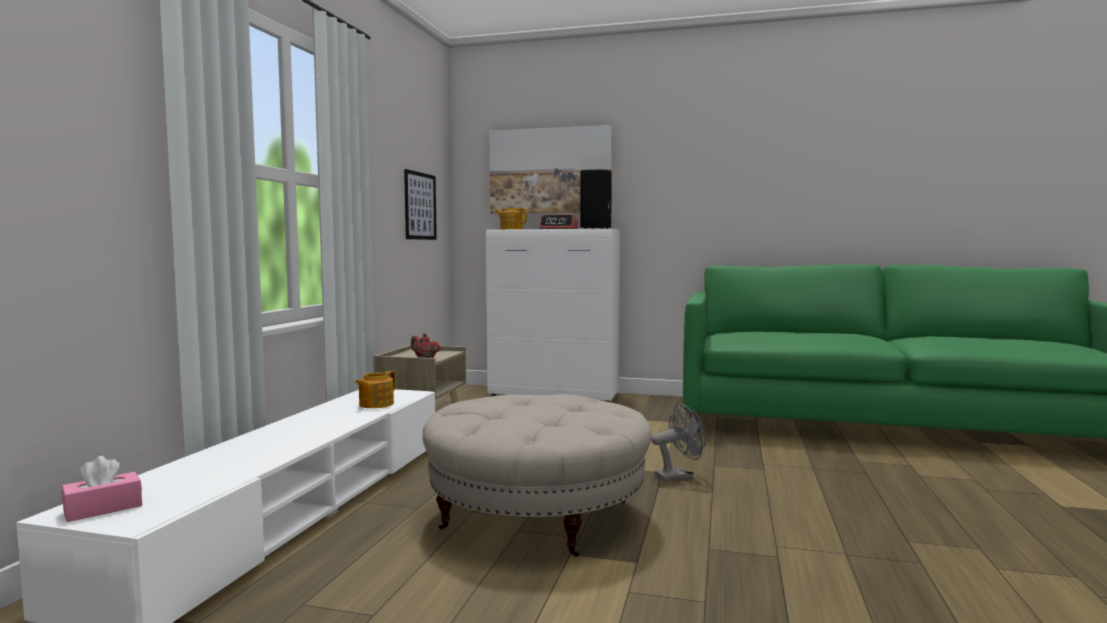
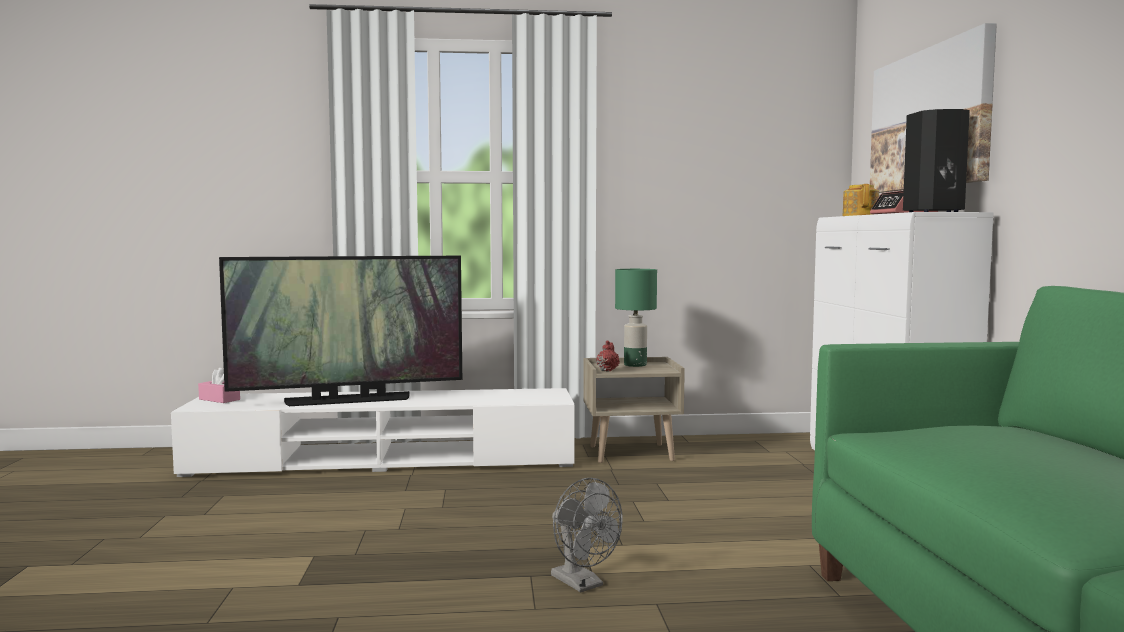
camera: 70 degrees right, 0 degrees up
(270, 448) = (348, 400): none -> television
(375, 404) = (500, 399): teapot -> none
(413, 354) = (634, 365): none -> green table lamp
(420, 206) = (756, 190): picture -> none
(537, 515) = (404, 531): beige ottoman -> none

